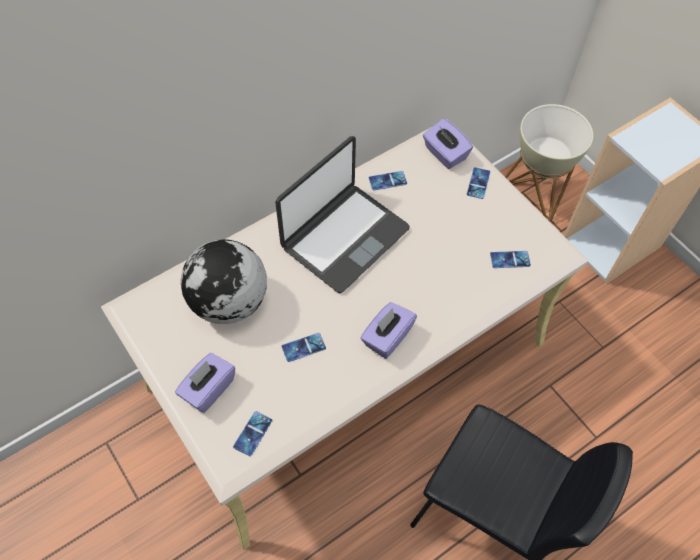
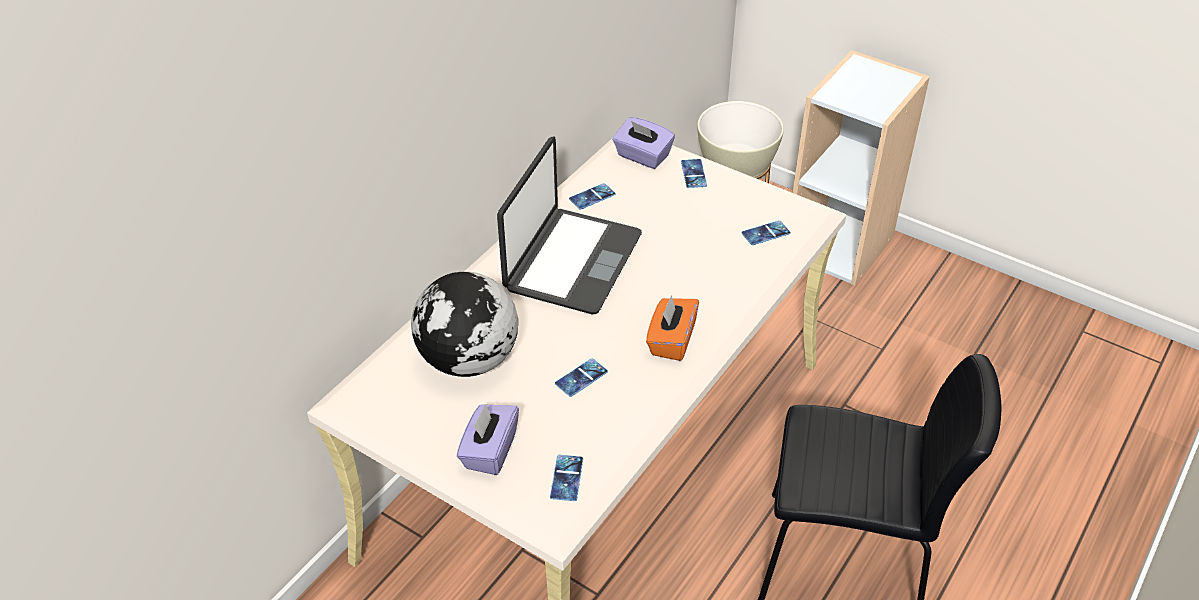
camera: 20 degrees left, 15 degrees down
(387, 337) = (671, 341): purple tissue box -> orange tissue box

